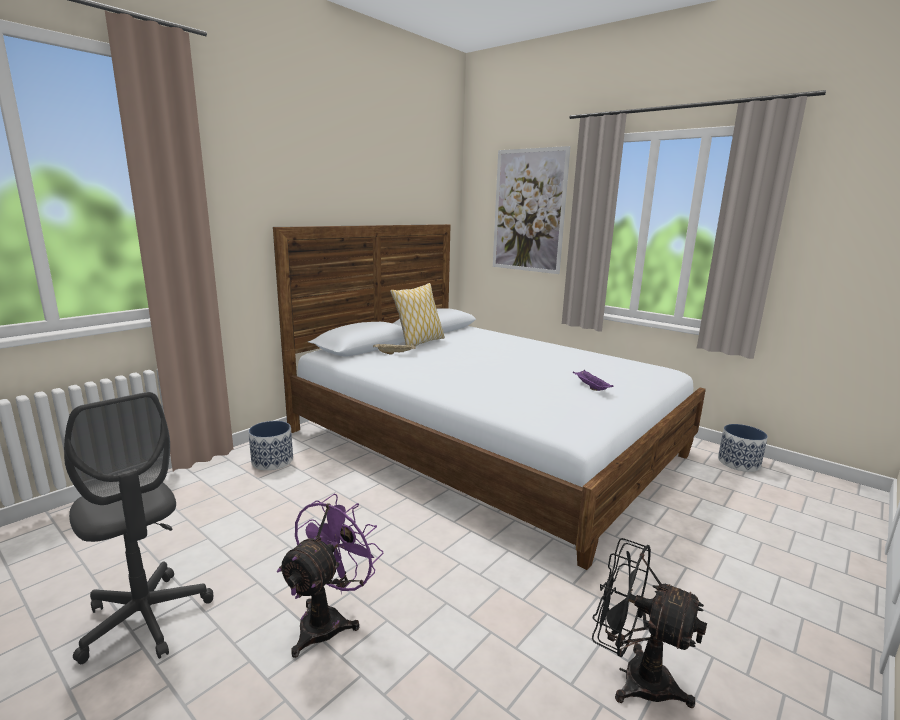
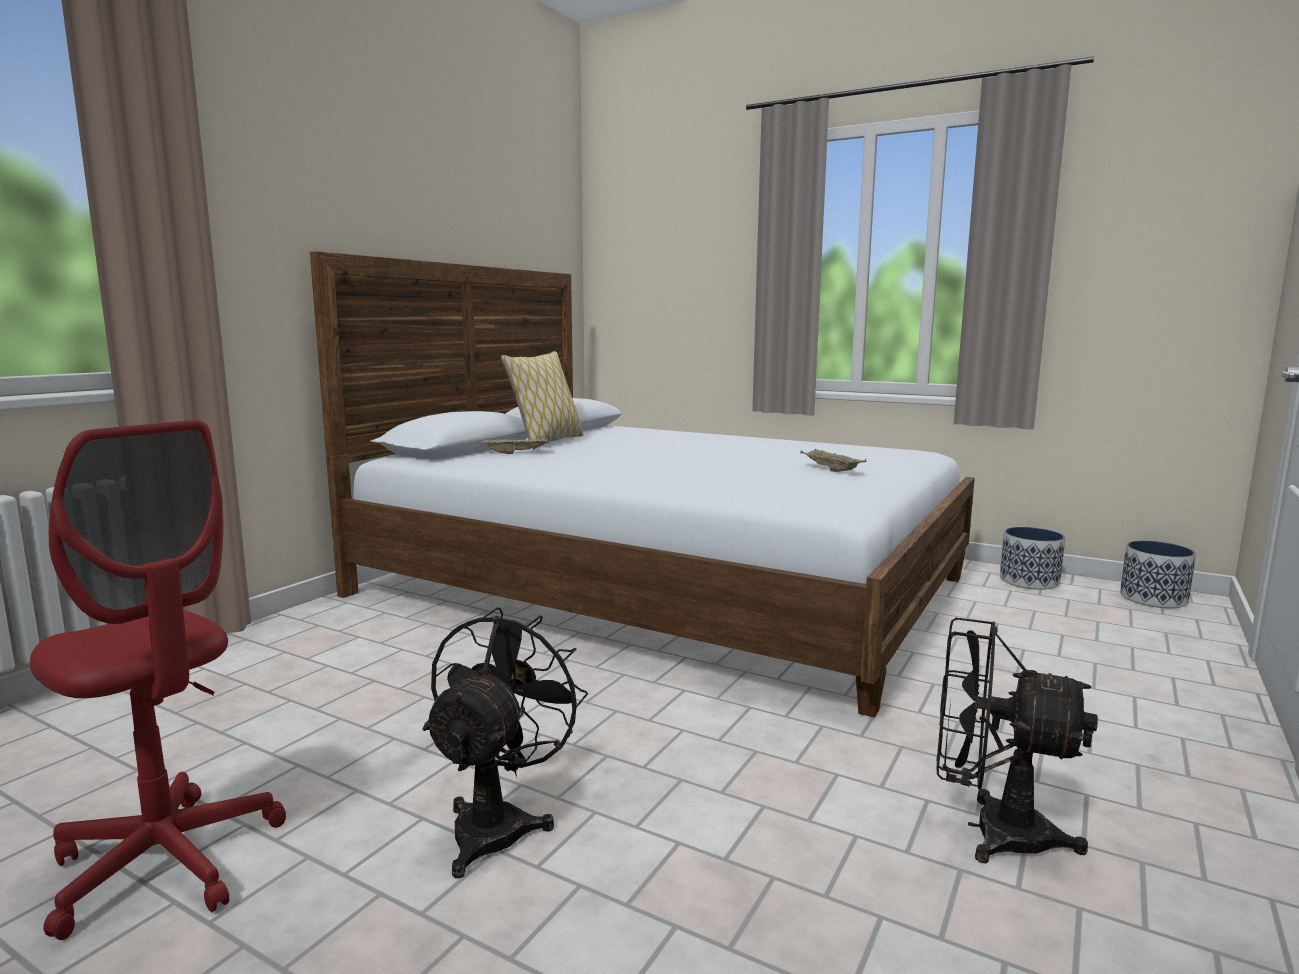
camera: 10 degrees left, 5 degrees down
(146, 619) = (167, 862): grey office chair -> red office chair
(272, 461) = (325, 634): planter -> planter (1152, 599)
(329, 620) = (499, 823): purple fan -> black fan
(528, 211) = (690, 249): picture -> none
(590, 387) = (830, 470): purple tray -> beige tray

